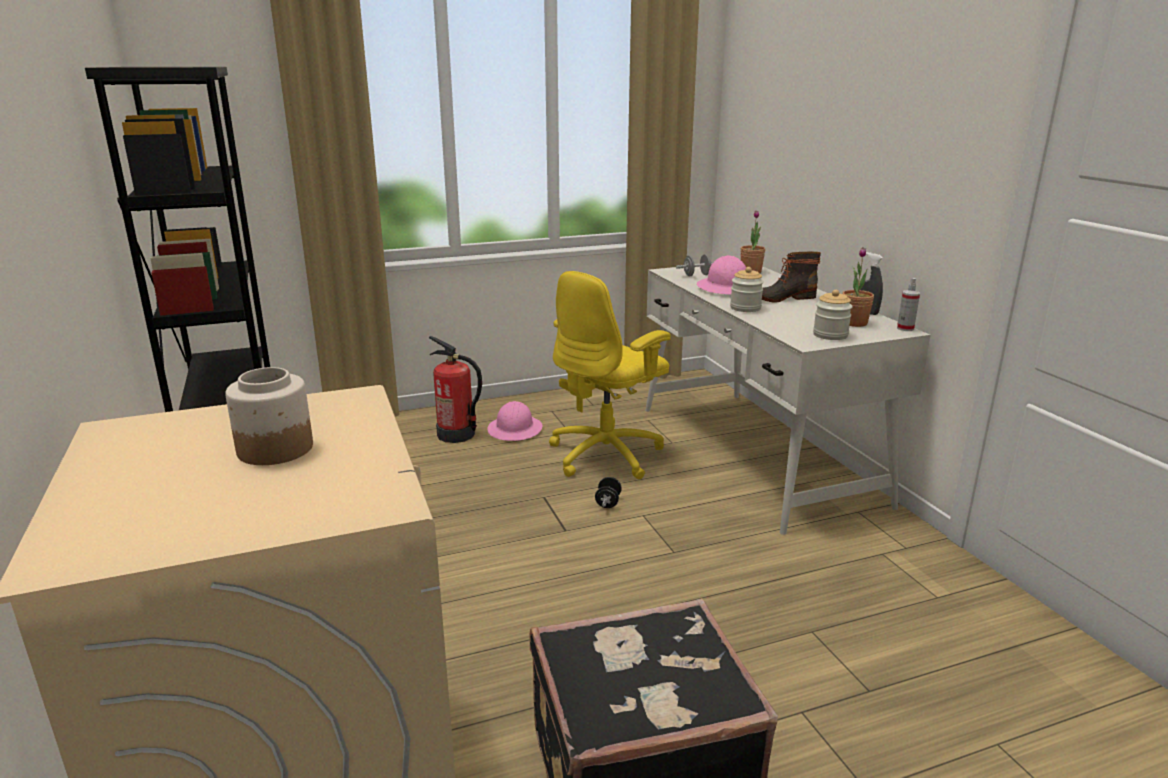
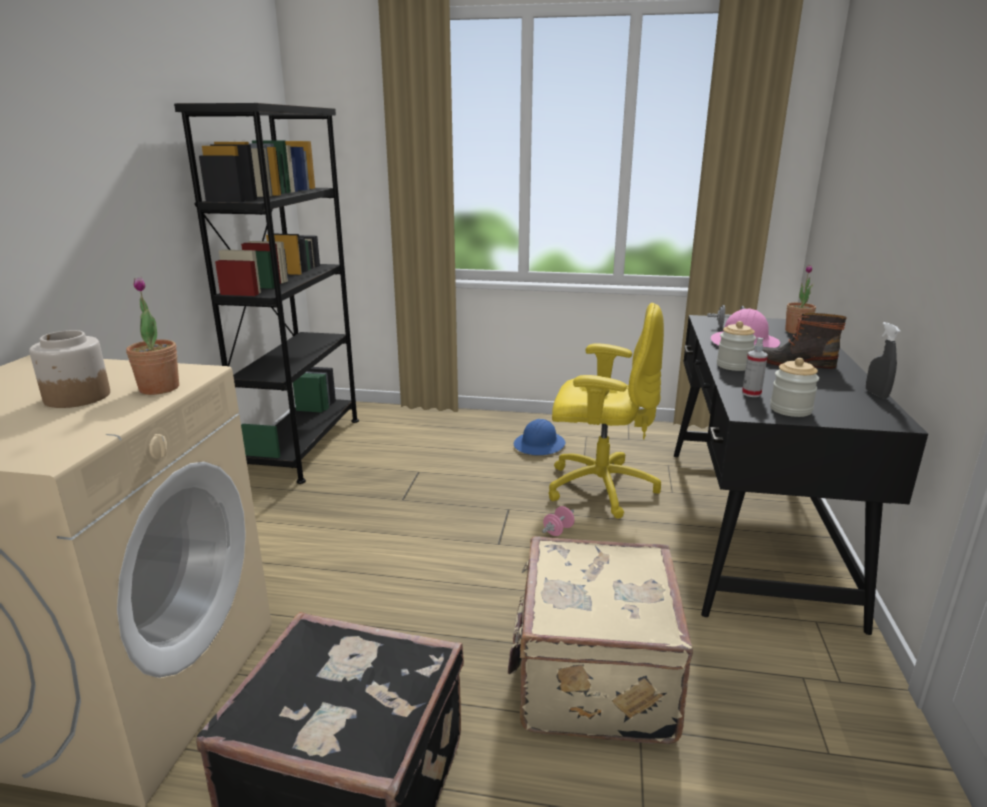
camera: 30 degrees right, 0 degrees up
(456, 435) = (489, 438): fire extinguisher -> none
(515, 429) = (539, 445): pink hard hat -> blue hard hat
(607, 454) = (599, 487): yellow office chair -> yellow office chair turned 150 degrees counterclockwise
(608, 502) = (558, 530): black dumbbell -> pink dumbbell
(746, 610) = (592, 678): none -> beige suitcase
(755, 453) = (750, 526): white desk -> black desk
(854, 323) = (841, 402): potted plant -> potted plant (159, 388)
(905, 328) = (901, 420): spray bottle -> spray bottle (751, 394)

